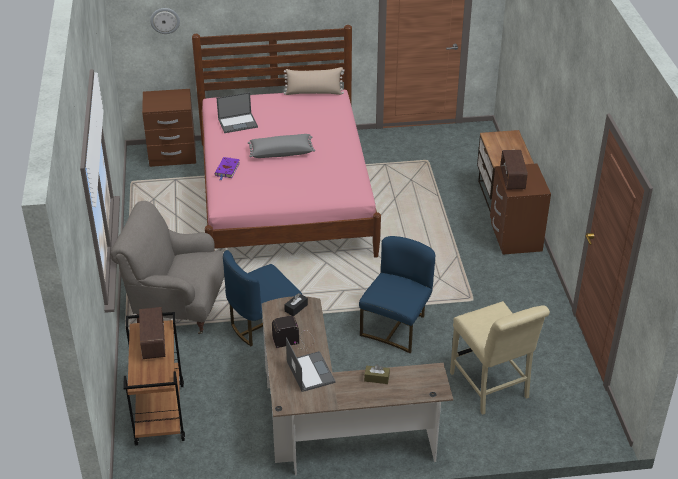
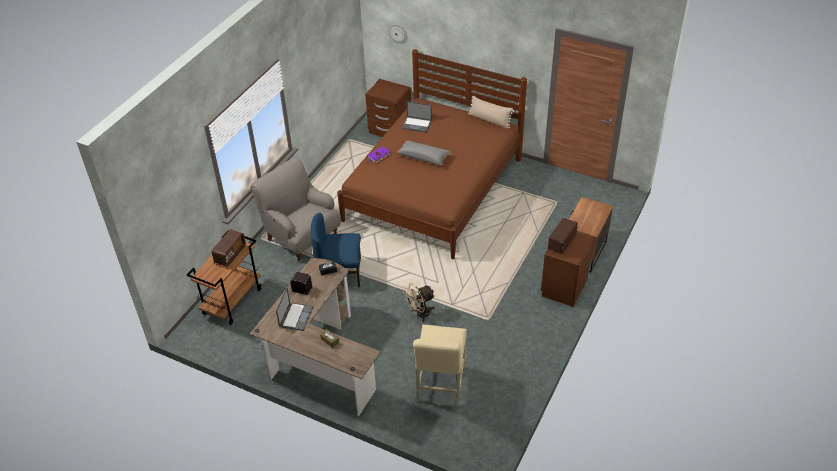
camera: 35 degrees right, 5 degrees up
(285, 197) = (433, 189): pink bed -> brown bed
(396, 327) = (419, 314): blue chair -> beige fan

